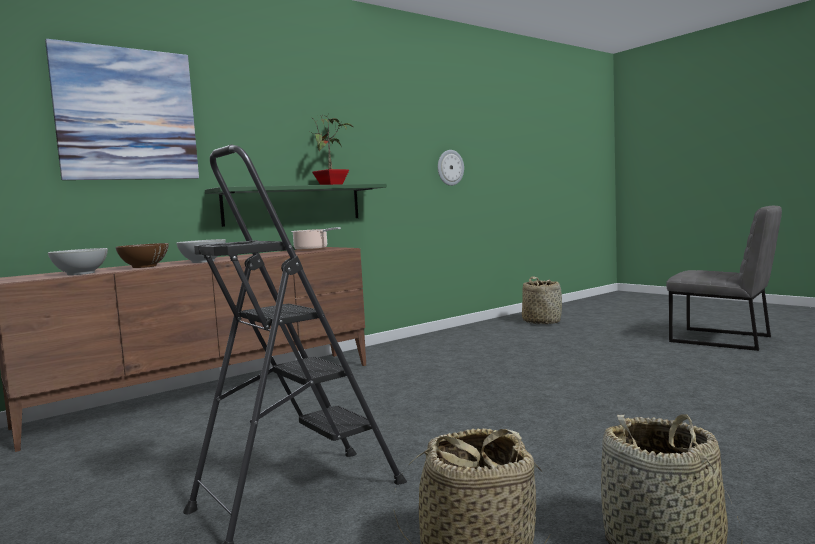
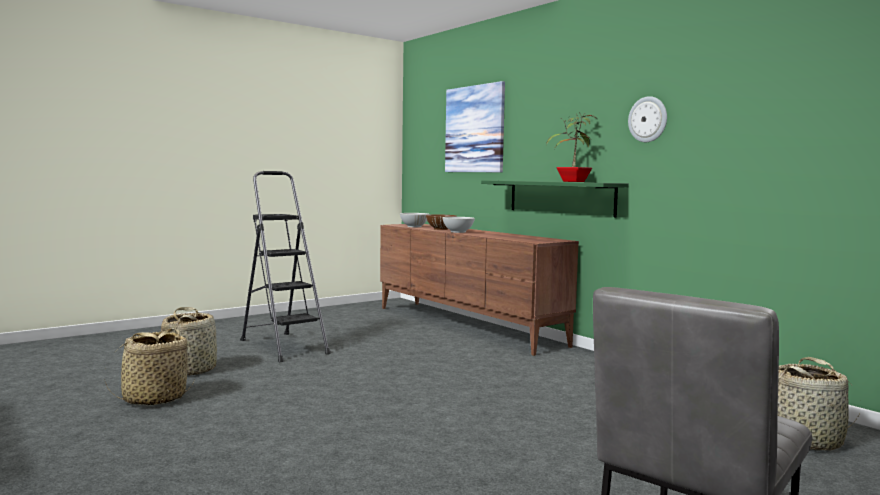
camera: 90 degrees right, 0 degrees up
(312, 249) = (536, 239): cooking pot -> none
(450, 167) = (755, 162): wall clock -> wall clock (648, 119)

